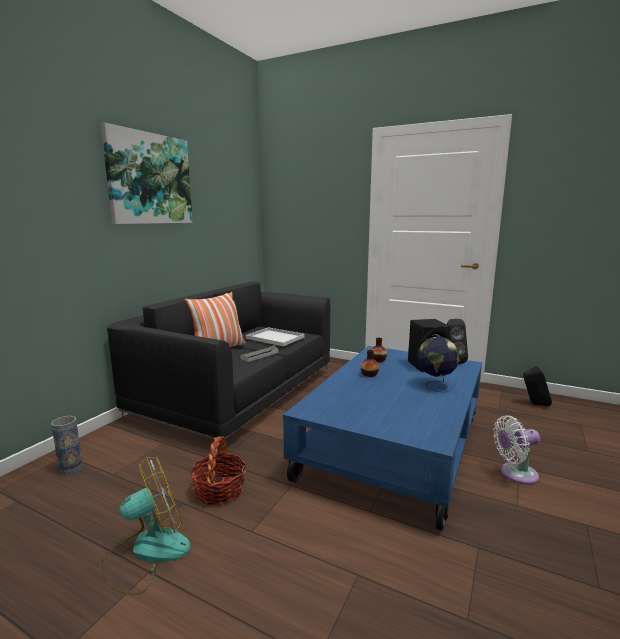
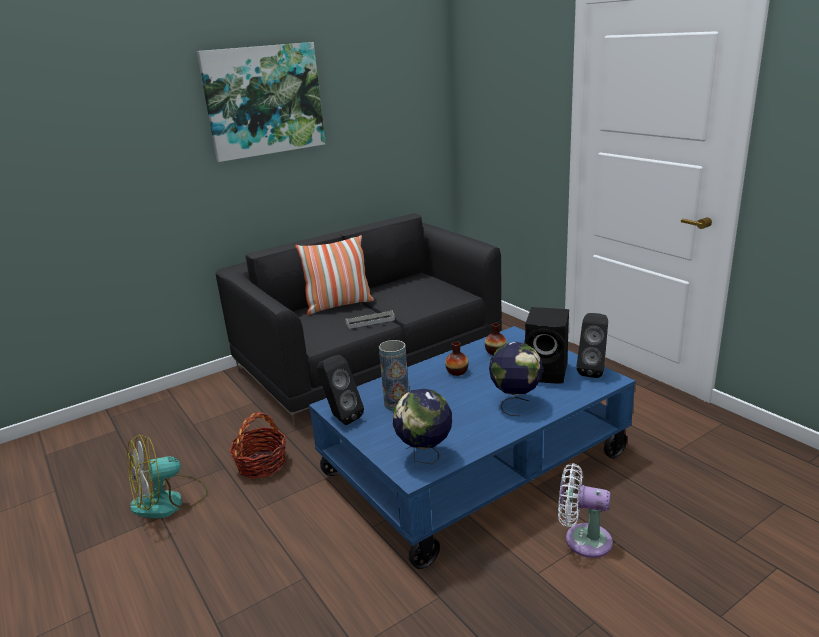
camera: 30 degrees right, 10 degrees up
(71, 468) = (167, 410): vase -> vase (397, 403)
(147, 552) = (169, 501): fan -> fan turned 150 degrees clockwise
(274, 338) = (413, 296): white tray -> none
(426, 429) = (425, 457): none -> globe
(534, 404) = (749, 455): black speaker -> black speaker (340, 417)

